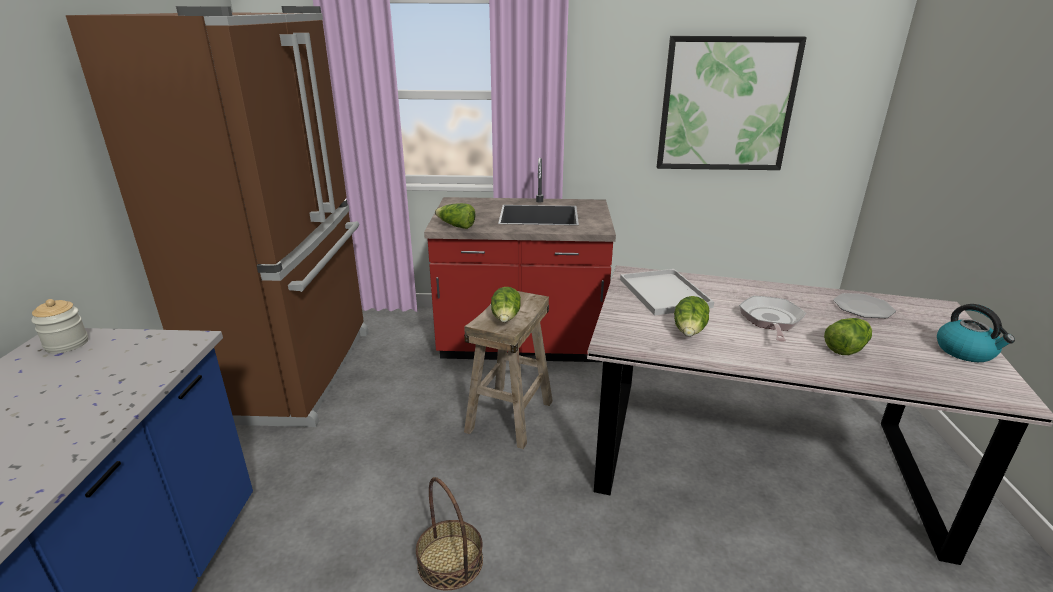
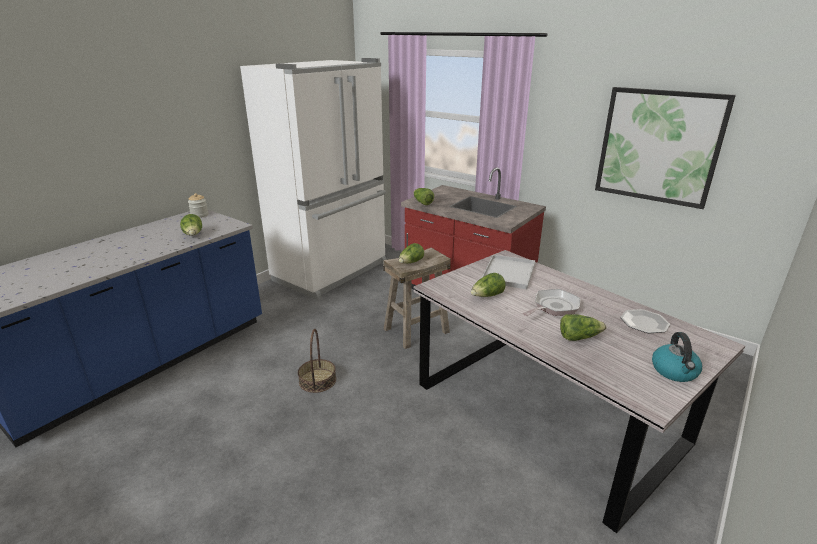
camera: 35 degrees right, 0 degrees up
(110, 390) = (193, 235): none -> lettuce
(296, 373) = (333, 272): brown fridge -> white fridge

